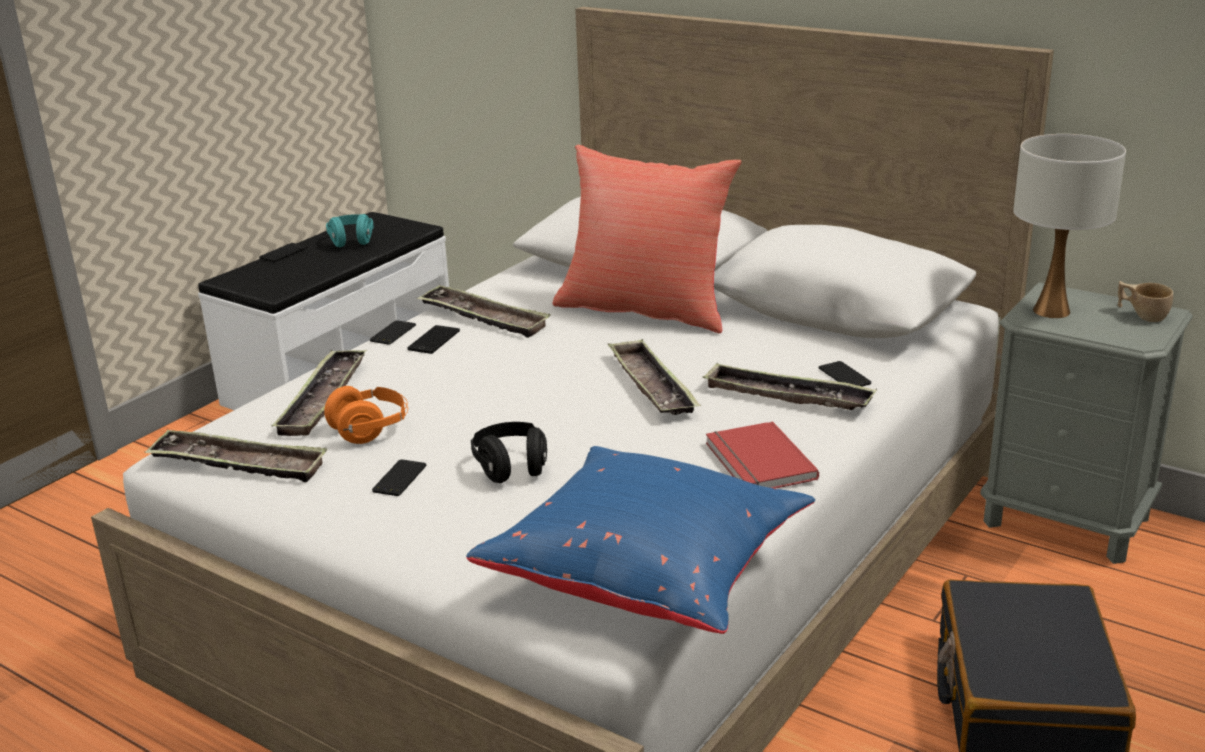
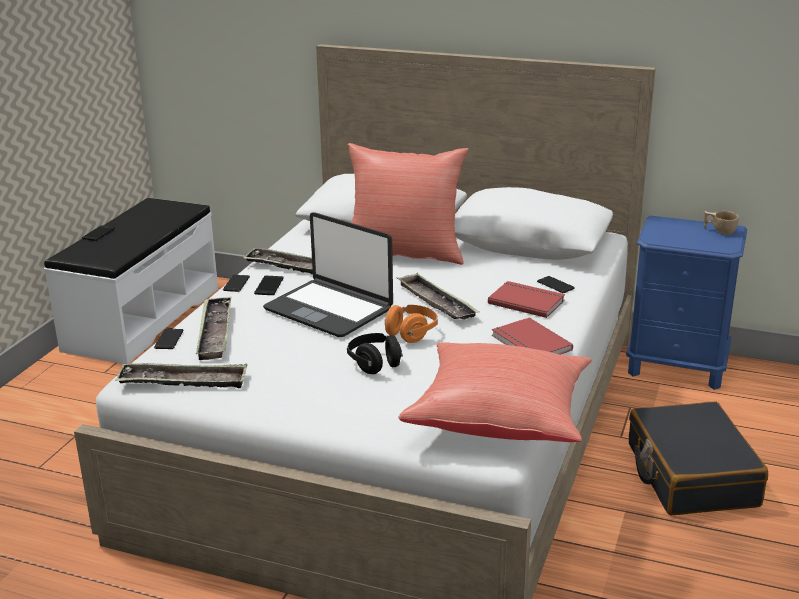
camera: 15 degrees left, 0 degrees up
(351, 241) = (146, 221): turquoise headphones -> none
(370, 430) = (263, 350): orange headphones -> orange headphones (411, 333)
(399, 478) = (303, 379): phone -> phone (169, 339)
(495, 381) = (329, 309): none -> laptop
(648, 574) = (500, 418): blue pillow -> red pillow
(787, 396) = (526, 301): tray -> red book
(1051, 311) = (665, 233): white table lamp -> none
(1067, 521) = (677, 367): grey nightstand -> blue nightstand

